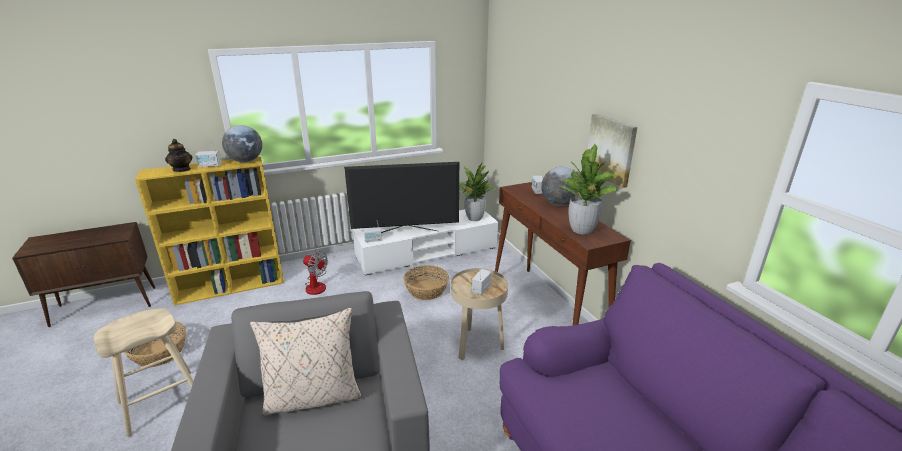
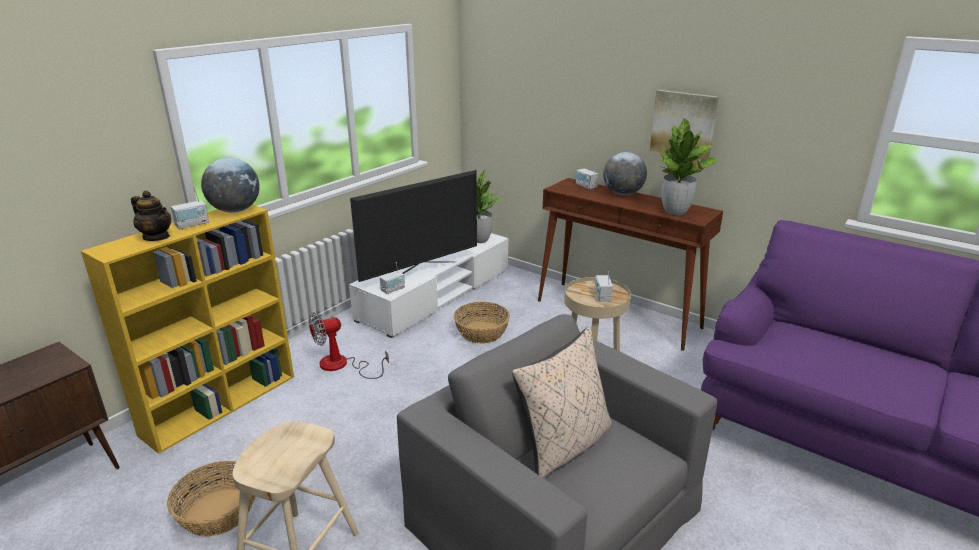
camera: 30 degrees left, 0 degrees up
(316, 285) = (342, 365): fan -> fan turned 150 degrees clockwise

